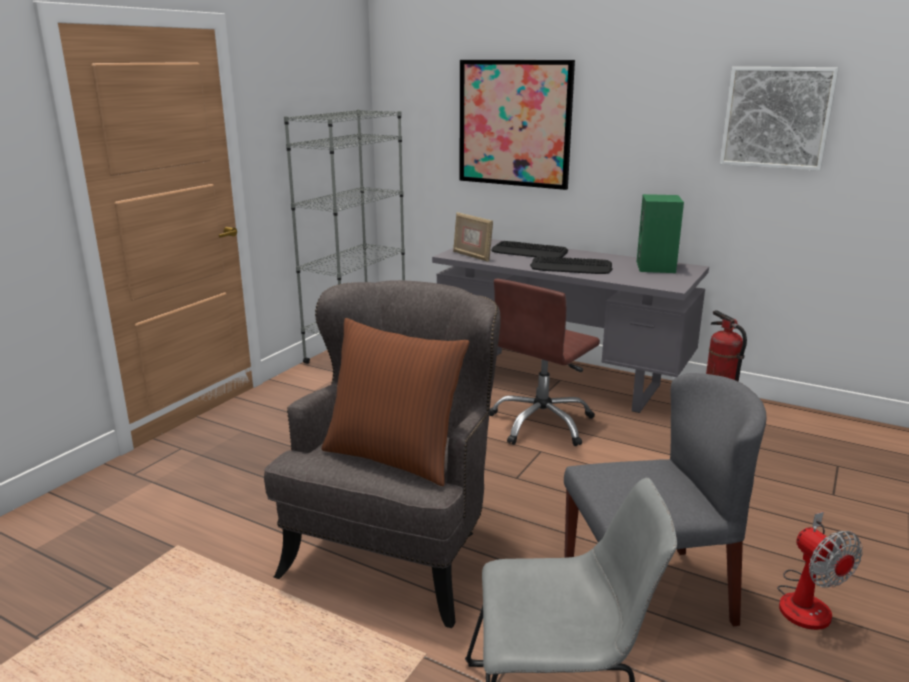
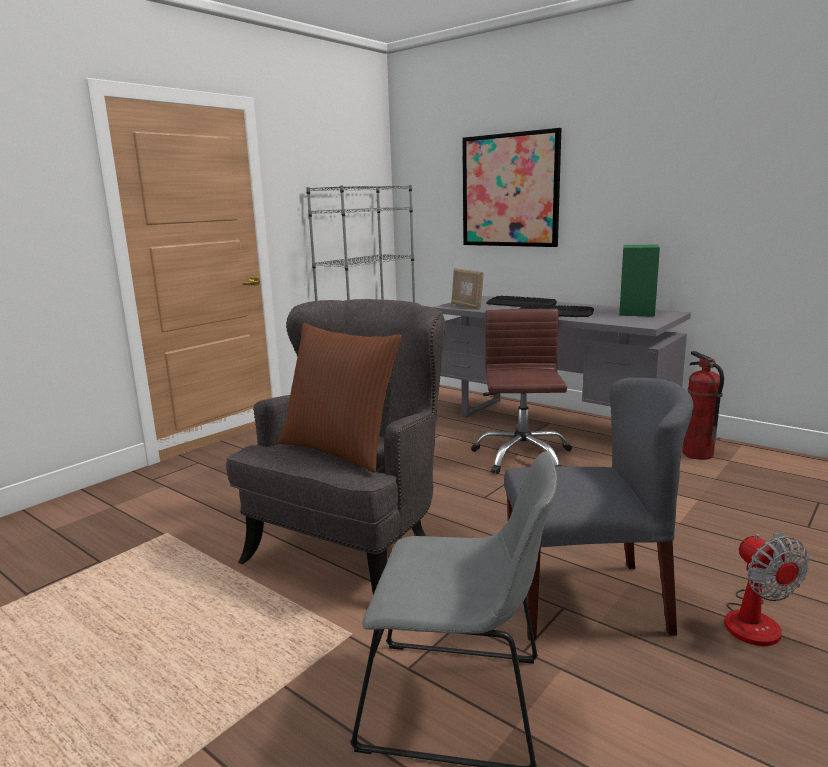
camera: 10 degrees right, 5 degrees down
(542, 423) = (521, 456): brown office chair -> brown office chair turned 135 degrees clockwise
(776, 117) = (751, 164): picture -> none

